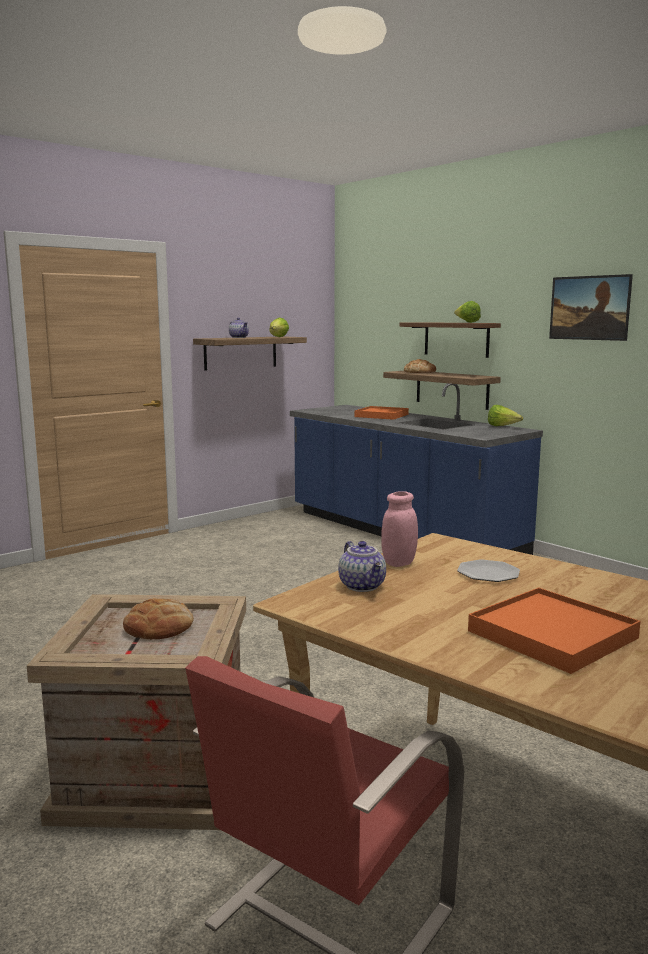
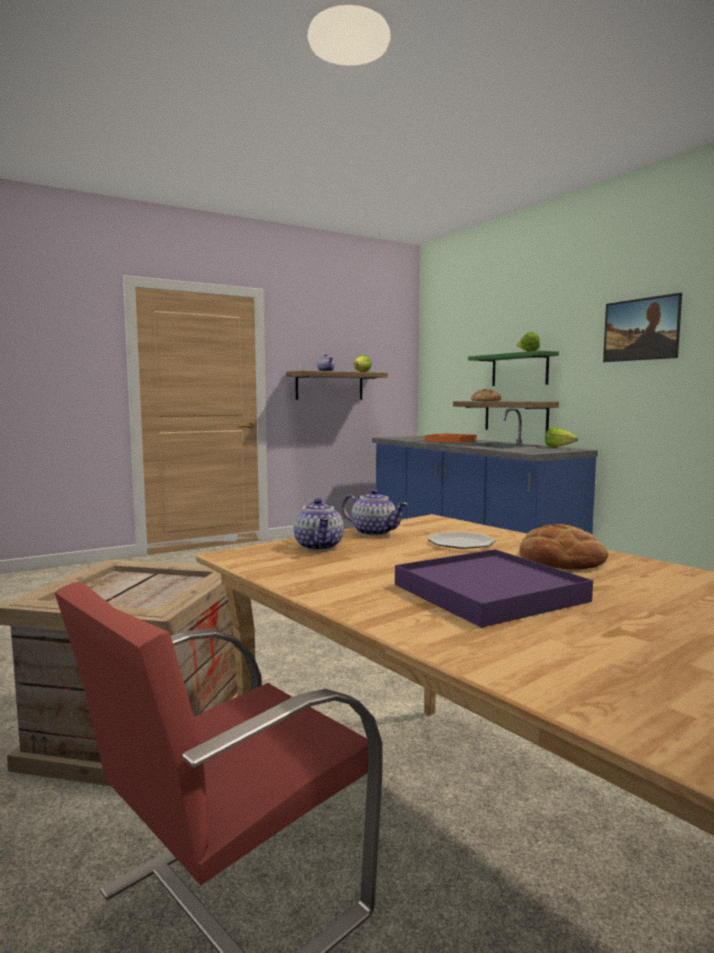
camera: 10 degrees right, 5 degrees down
(159, 627) = (145, 587): bread -> bread (561, 560)
(399, 563) = (375, 532): pink jar -> teapot
(456, 339) = (519, 370): brown shelf -> green shelf
(551, 634) = (488, 593): orange tray -> purple tray

